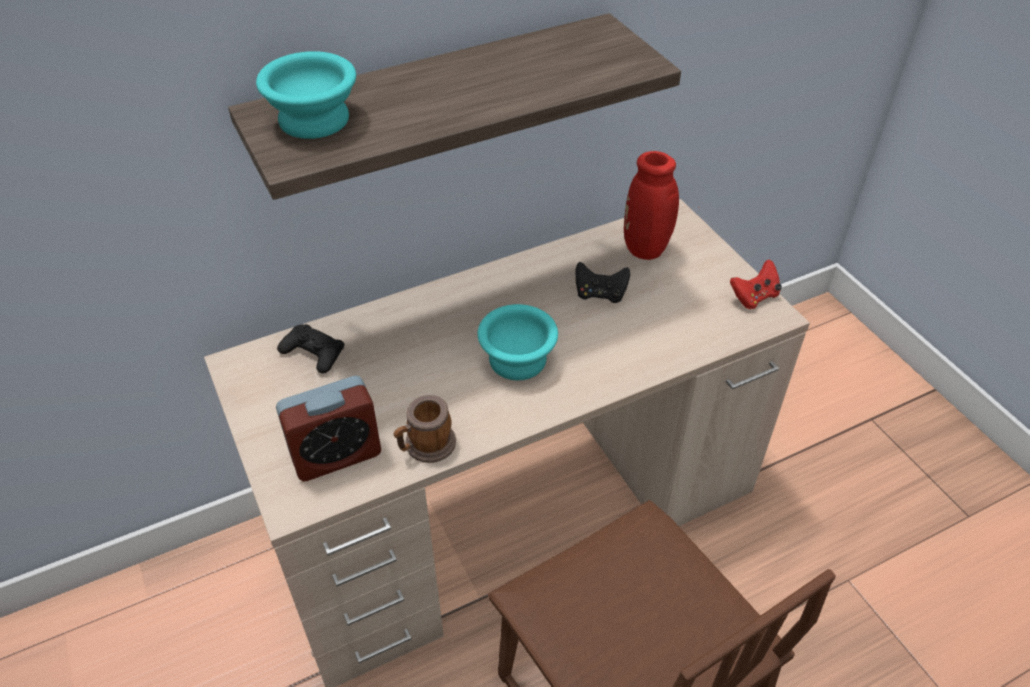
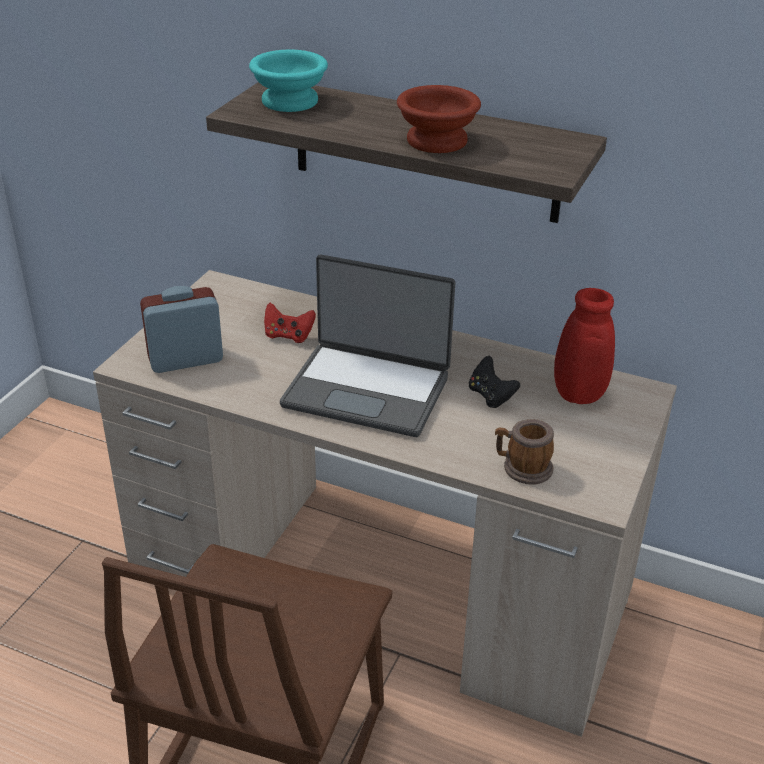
camera: 50 degrees right, 10 degrees down
(313, 353) = (262, 305): black game controller -> none
(336, 455) = (185, 359): alarm clock -> alarm clock turned 135 degrees clockwise
(425, 446) = (234, 391): mug -> mug (522, 468)
(517, 85) = (439, 141): none -> brown bowl
(518, 358) = (368, 389): turquoise bowl -> laptop
(754, 297) = (609, 480): red game controller -> red game controller (288, 336)

